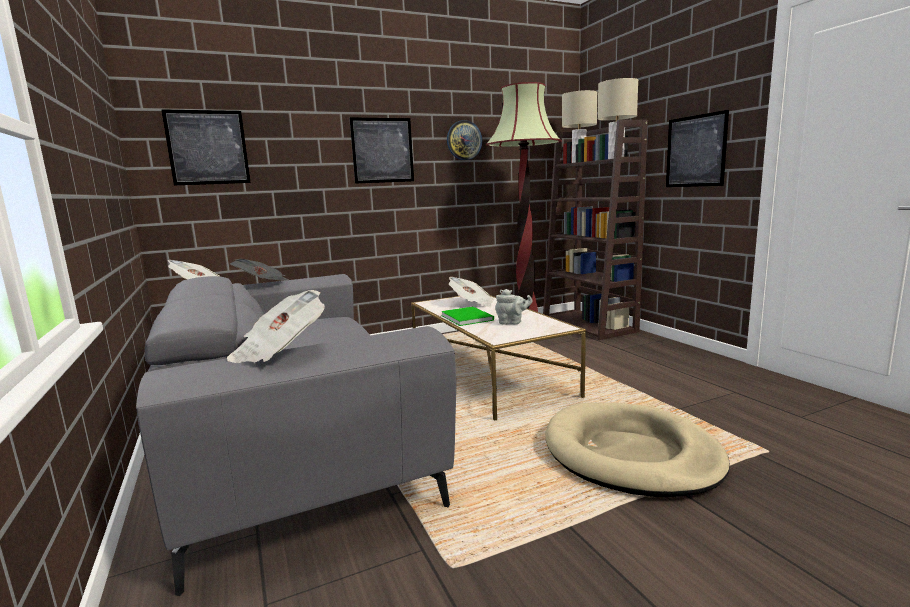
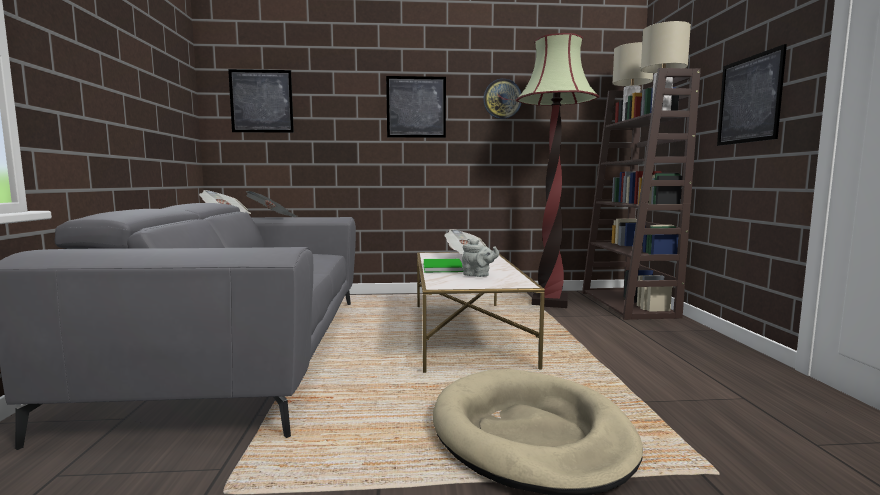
camera: 20 degrees right, 5 degrees down
(279, 351) = (148, 247): newspaper -> none

